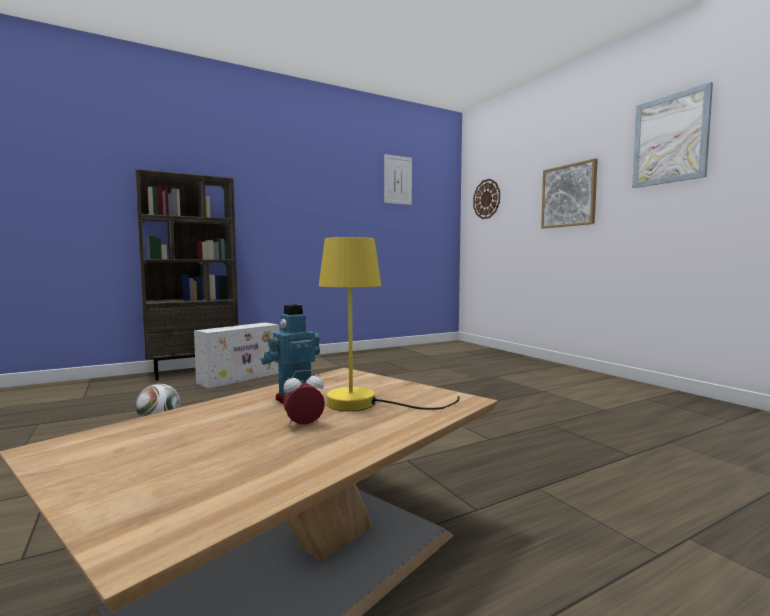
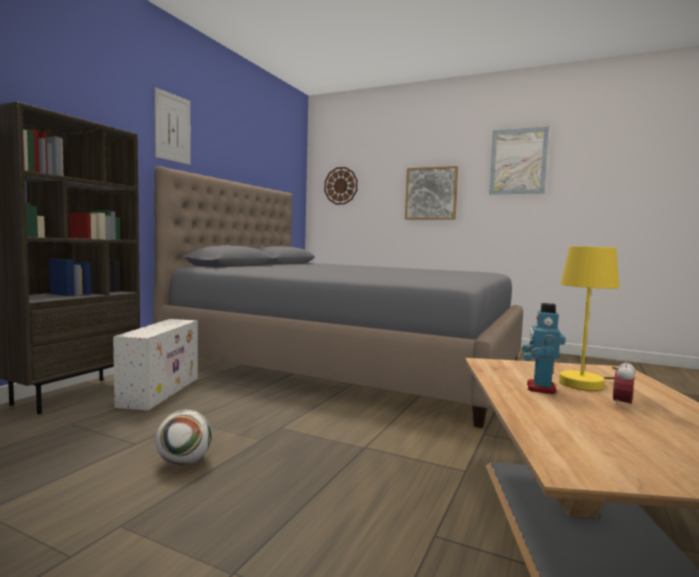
camera: 35 degrees left, 0 degrees up
(397, 180) = (263, 156): picture -> picture (172, 128)
(422, 377) = (347, 362): none -> grey bed

